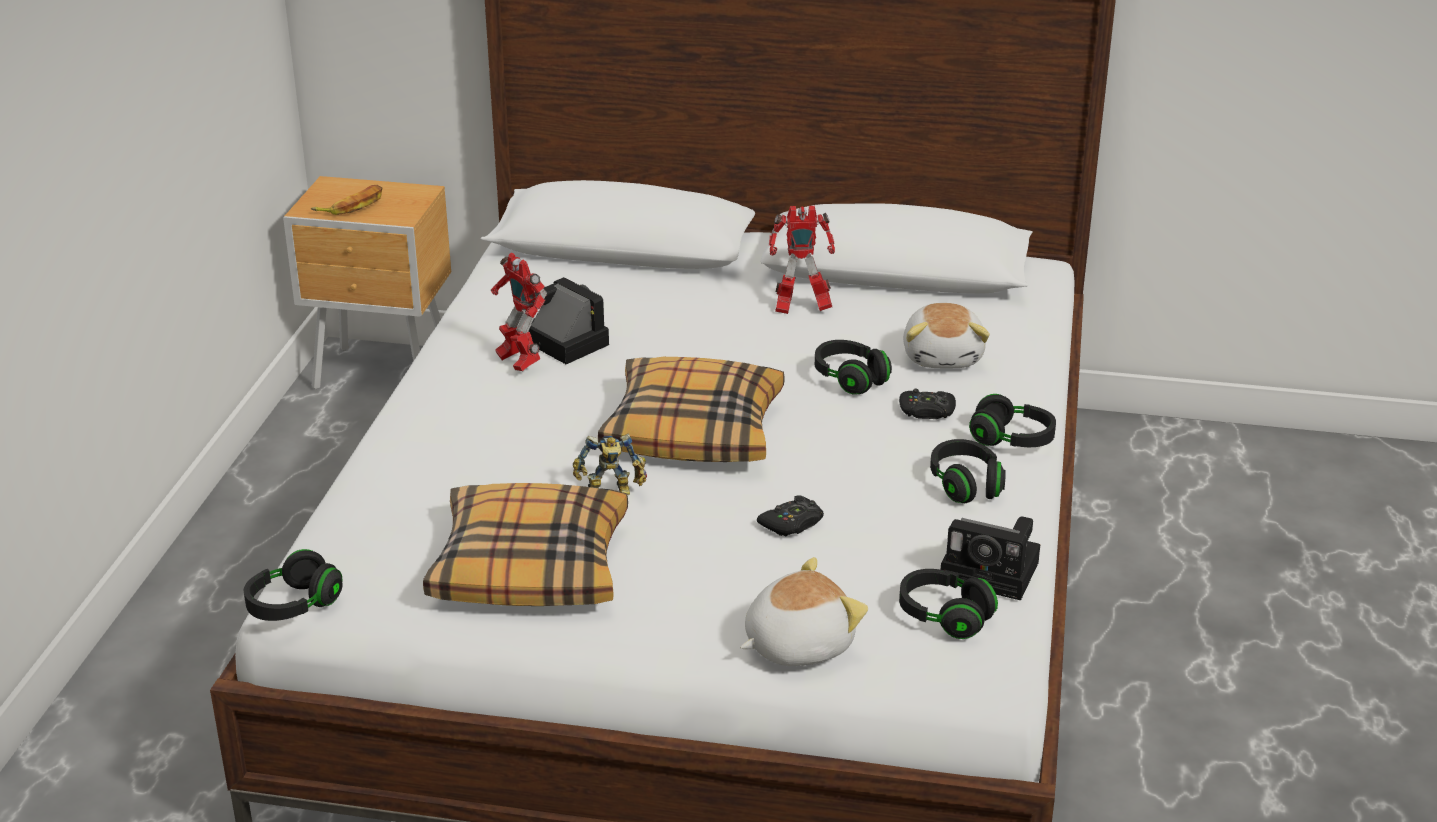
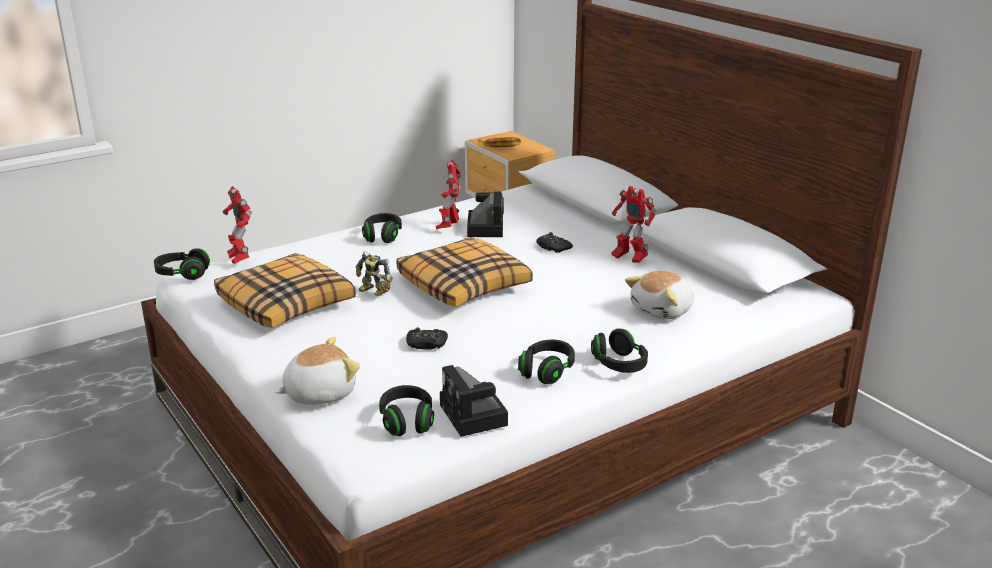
camera: 45 degrees right, 5 degrees down
(334, 543) = (239, 260): none -> toy robot
(796, 644) = (319, 393): plush toy -> plush toy turned 45 degrees counterclockwise
(850, 379) = (587, 298): black headphones -> black headphones (382, 236)
(927, 411) = (598, 330): black game controller -> black game controller (553, 247)

